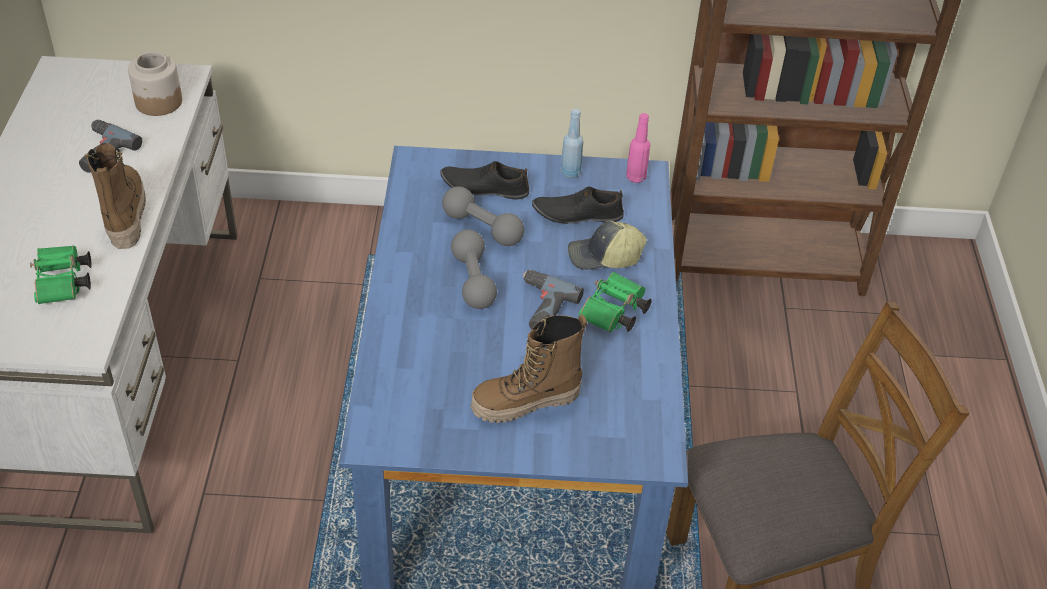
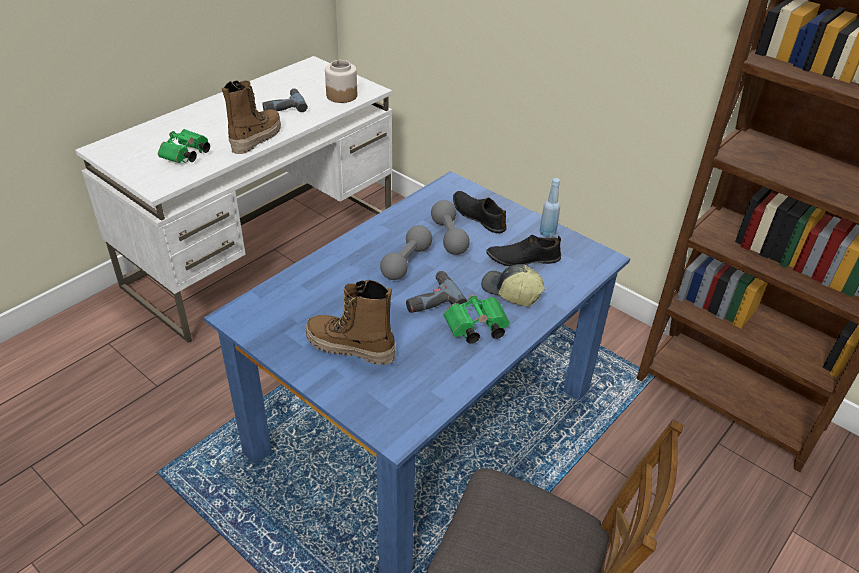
camera: 40 degrees right, 5 degrees down
(577, 214) = (523, 258): black shoe -> black shoe turned 45 degrees counterclockwise
(635, 177) = (592, 256): pink bottle -> none

